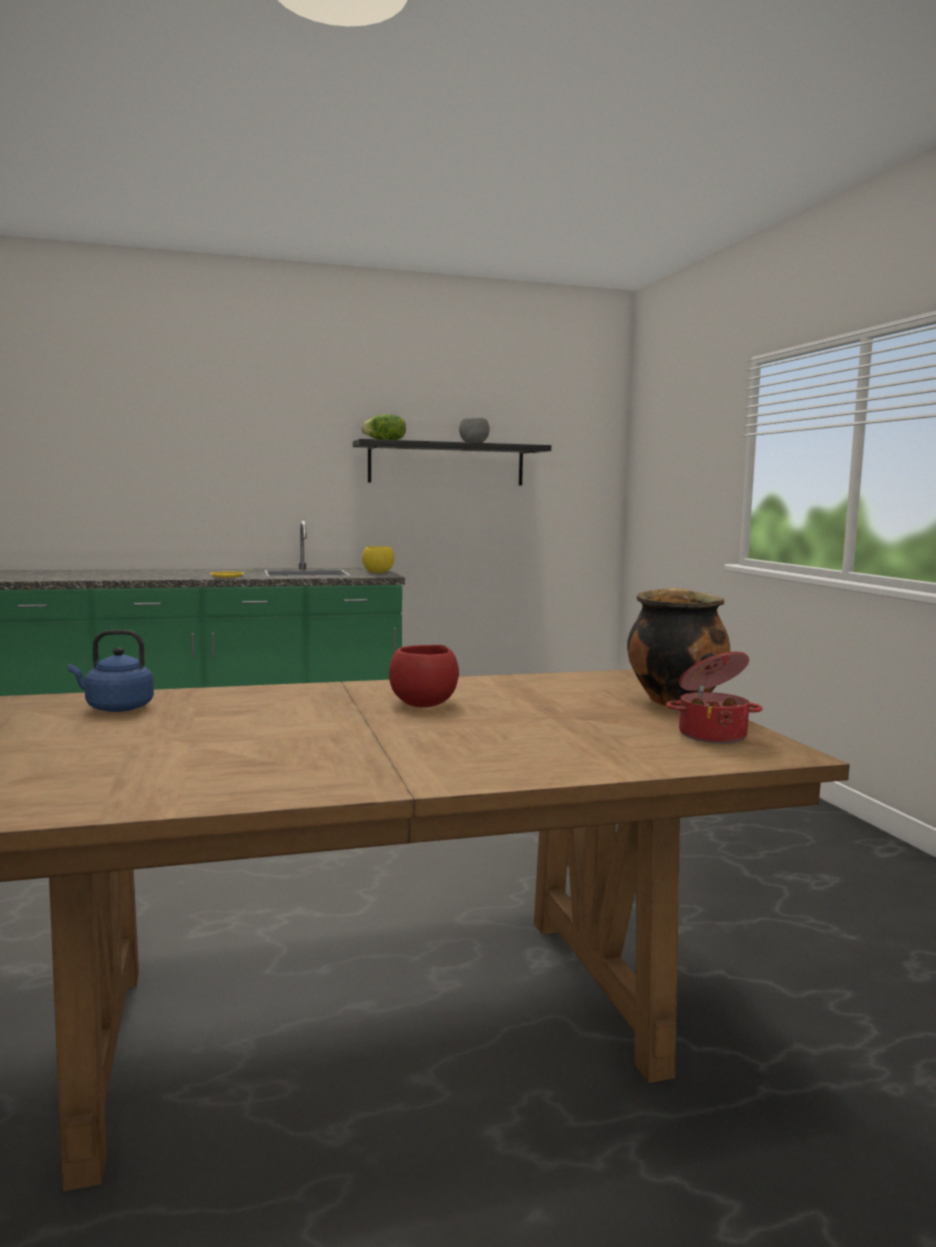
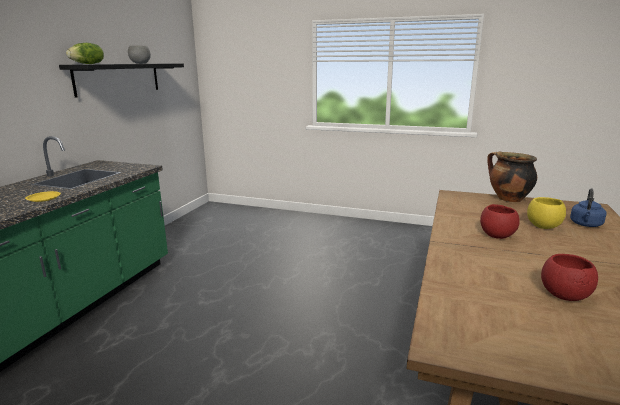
camera: 55 degrees left, 10 degrees up
(116, 708) = (477, 310): blue kettle -> blue kettle (586, 225)
(204, 737) = (565, 295): none -> red bowl
(378, 572) = (124, 165): yellow bowl -> yellow bowl (543, 226)
(712, 735) = (567, 208): cooking pot -> none

